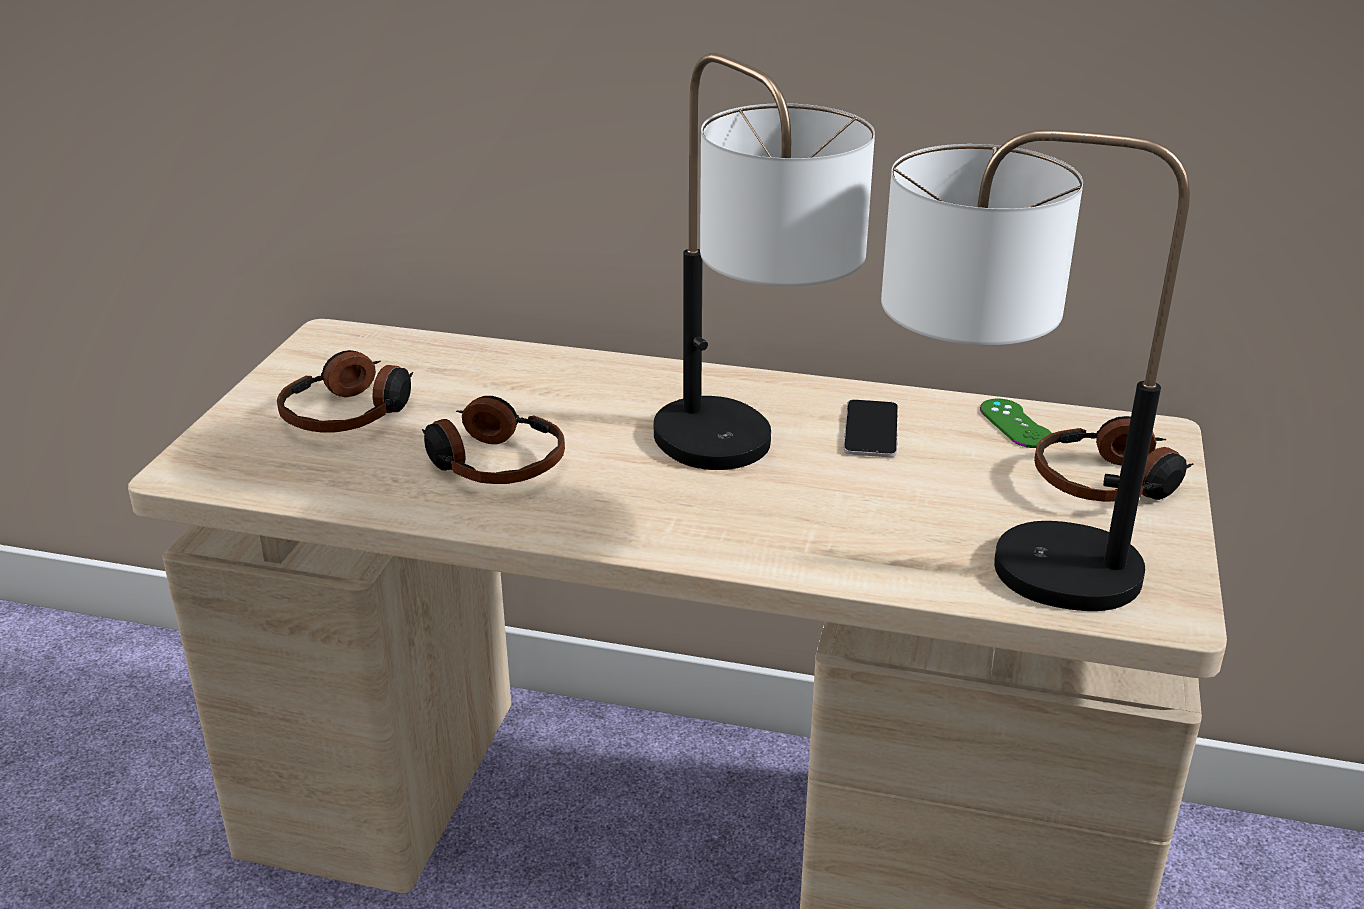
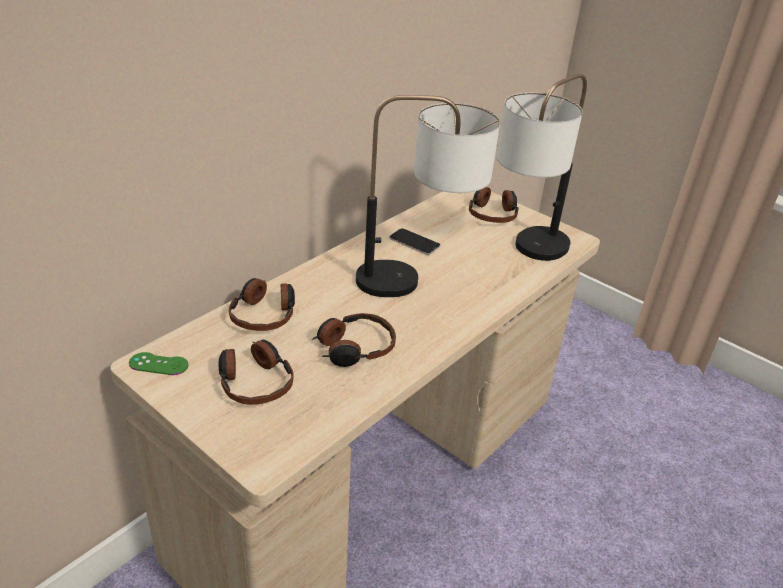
camera: 65 degrees left, 5 degrees up
(512, 372) = (264, 314): none -> headphones
(1015, 424) = (437, 212): green game controller -> green game controller (158, 364)

